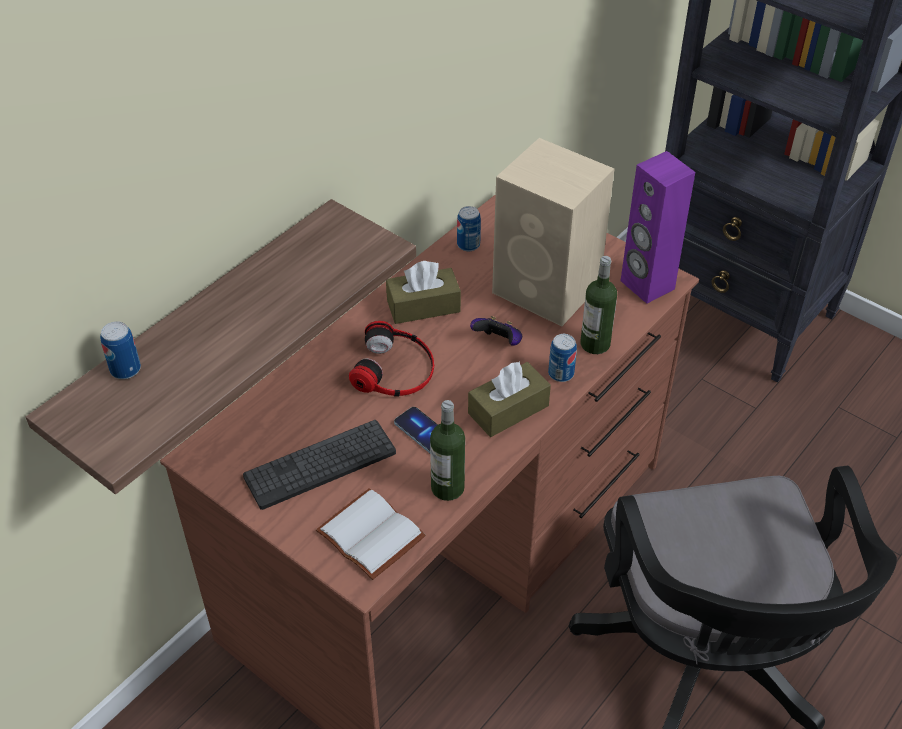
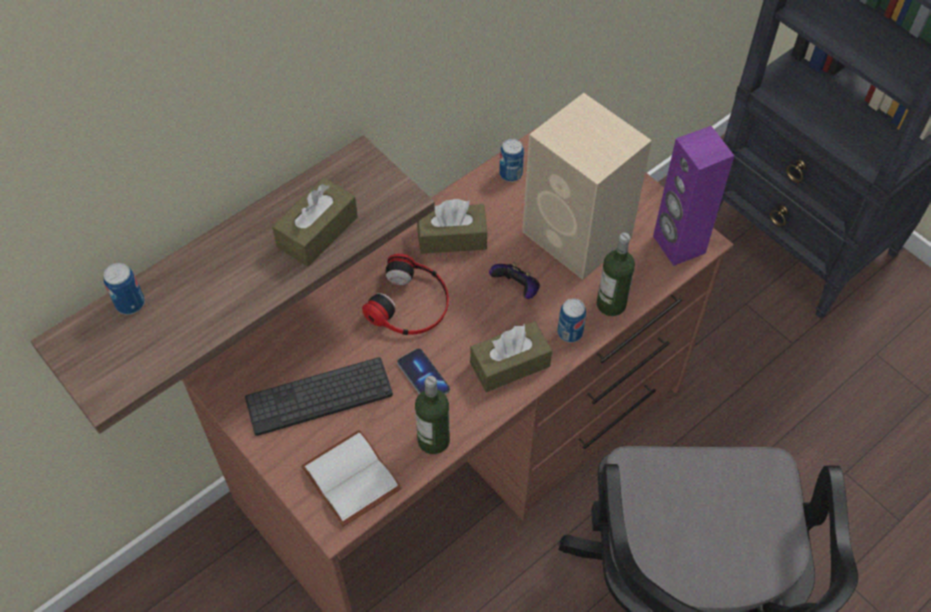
camera: 10 degrees right, 10 degrees up
(305, 284) = (317, 232): none -> brown tissue box

